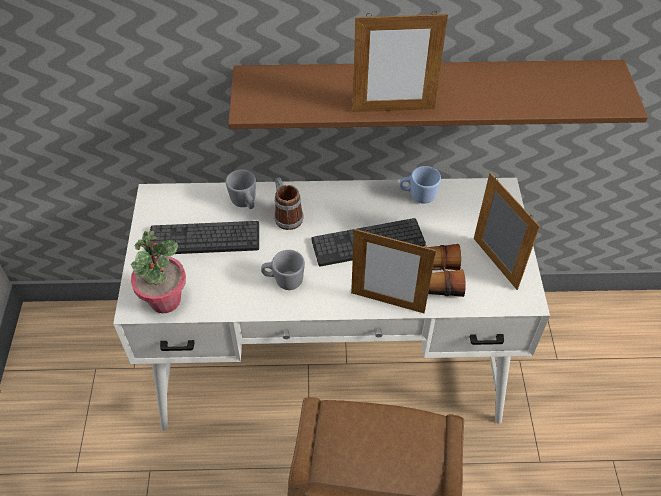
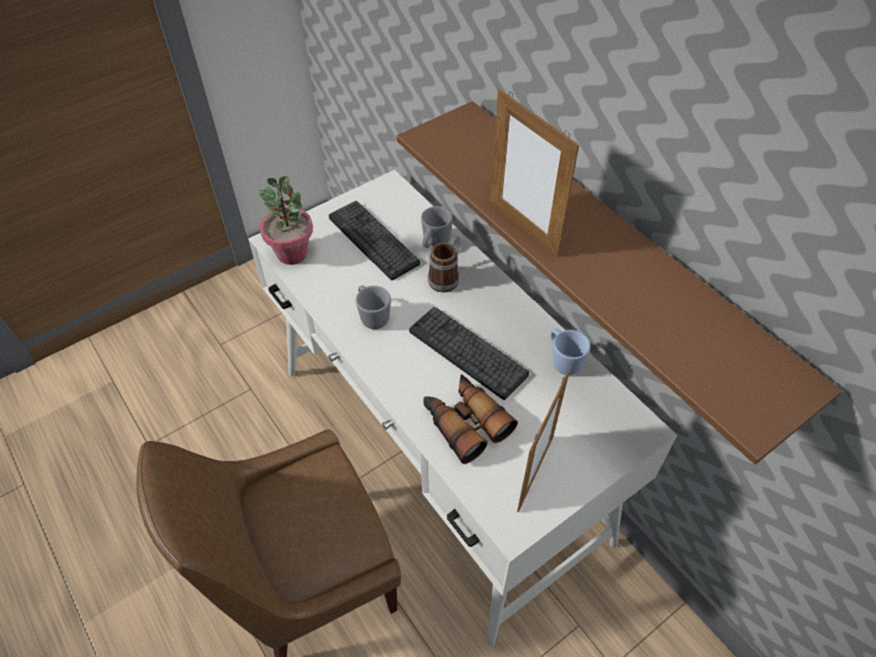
camera: 55 degrees right, 0 degrees up
(387, 302) = (409, 405): picture frame -> none

